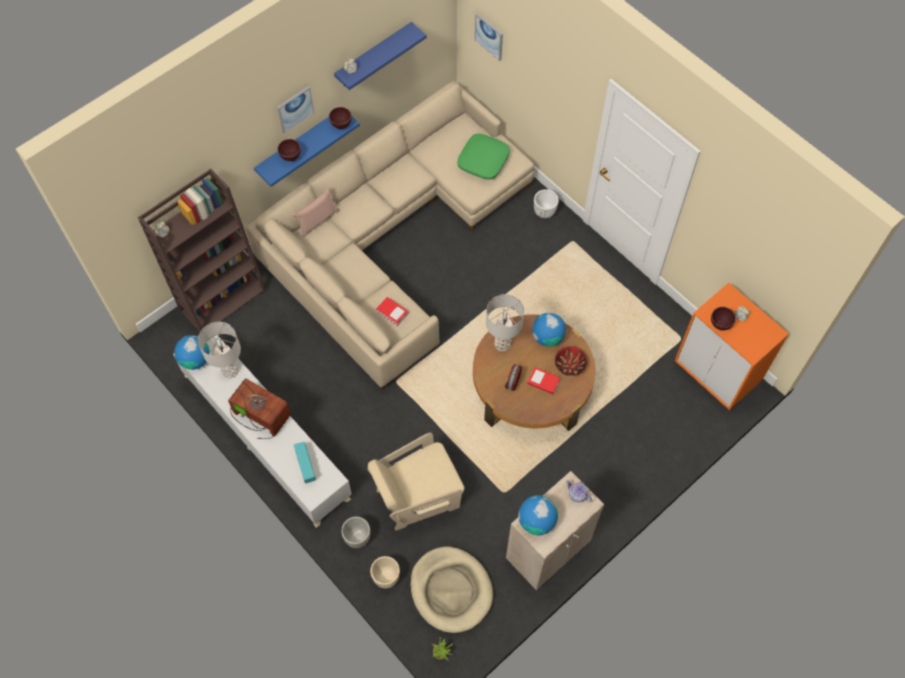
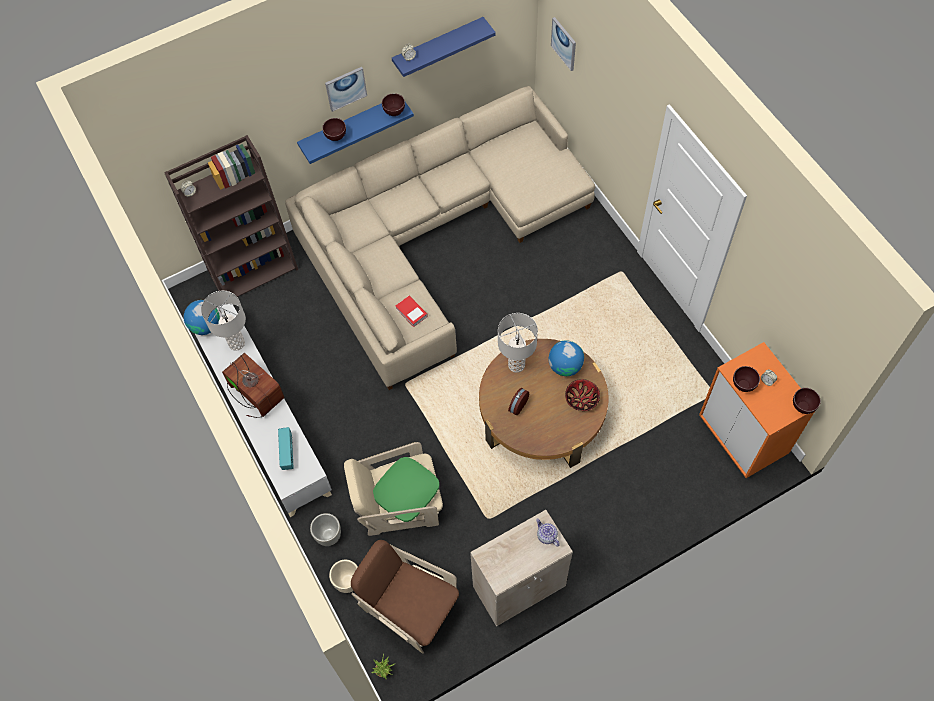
camera: 15 degrees right, 0 degrees up
(318, 220) = (359, 207): beige pillow -> none
(451, 590) = (410, 608): beige dog bed -> brown armchair
(483, 160) = (542, 172): green pillow -> green pillow (406, 491)
(536, 521) = (497, 555): globe -> none
(543, 382) = (549, 412): book -> none
(544, 212) = (598, 236): white planter -> none
(776, 334) = (802, 407): none -> brown bowl

